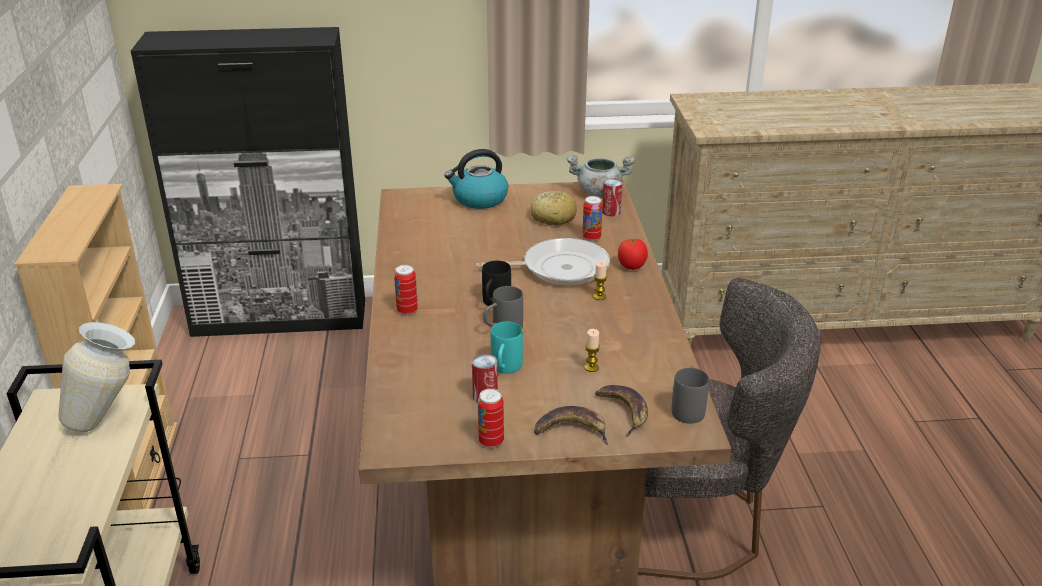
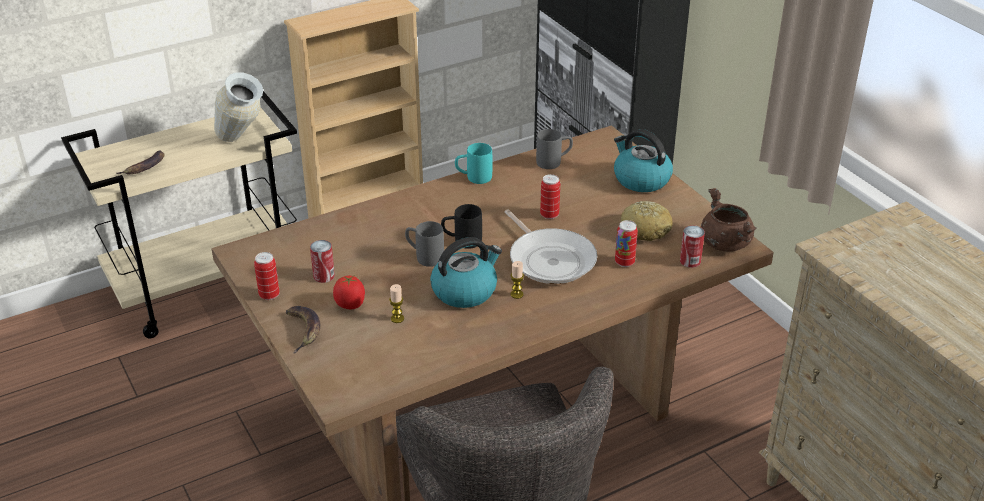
camera: 65 degrees right, 5 degrees up
(407, 310) = (420, 203): can -> can (549, 215)
(505, 369) = (367, 274): turquoise mug -> turquoise mug (473, 178)
(574, 320) = (465, 291): none -> kettle
(599, 193) = (724, 243): grey cooking pot -> brown cooking pot
(624, 411) = (343, 351): banana -> banana (145, 167)
(632, 266) = (588, 300): tomato -> tomato (350, 304)
(688, 408) = (368, 387): grey mug -> grey mug (554, 162)

